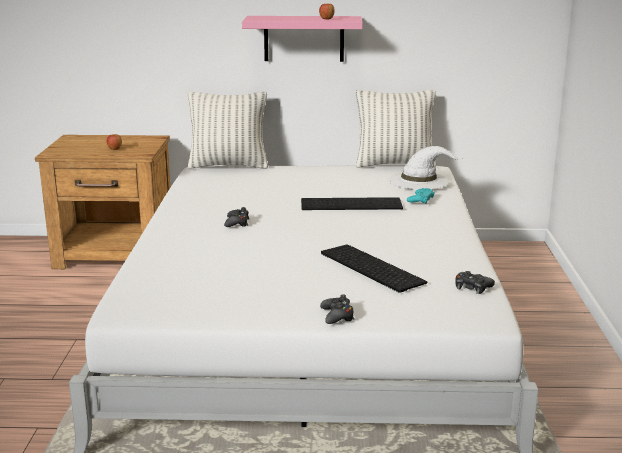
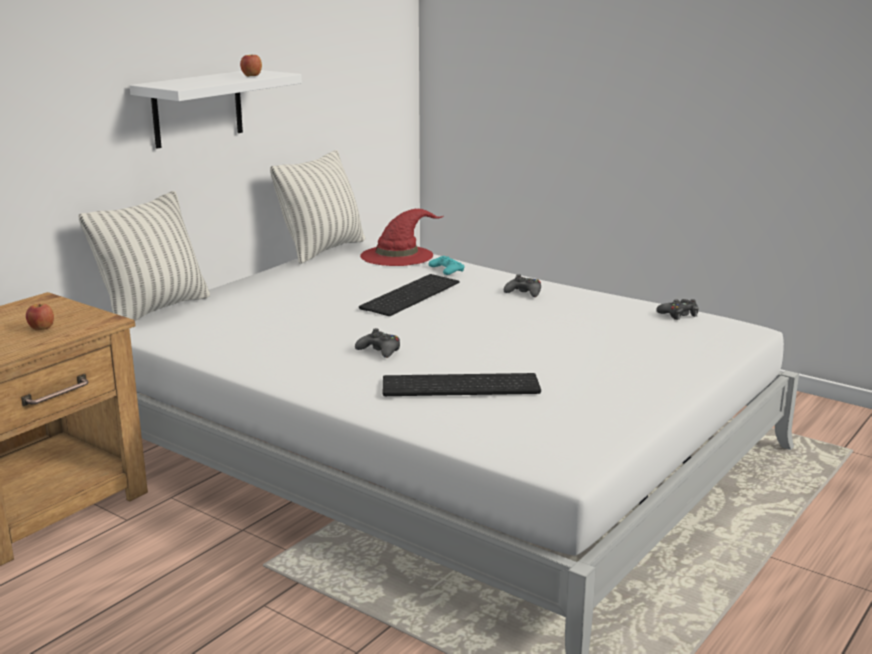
camera: 55 degrees left, 0 degrees up
(304, 38) = (197, 108): pink shelf -> white shelf
(337, 316) = (686, 374): black game controller -> black game controller (524, 293)
(369, 268) = (590, 333): keyboard -> keyboard (459, 386)
(420, 181) = (397, 255): white hat -> red hat

